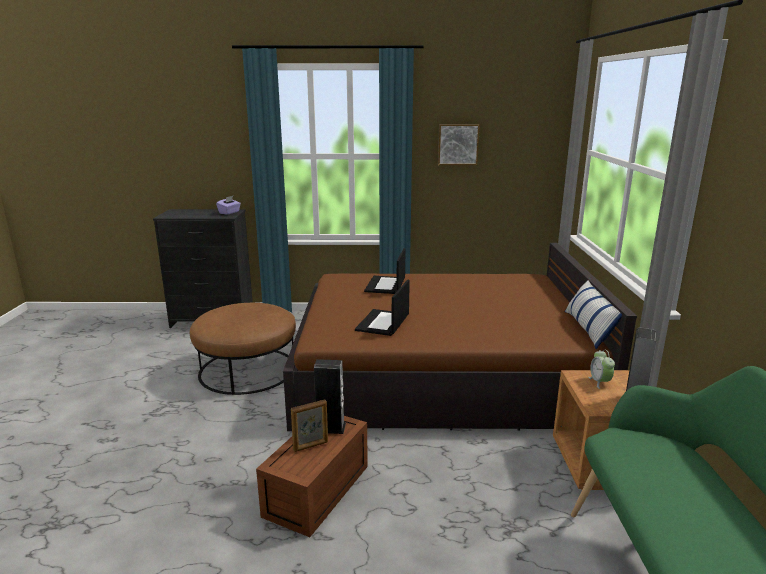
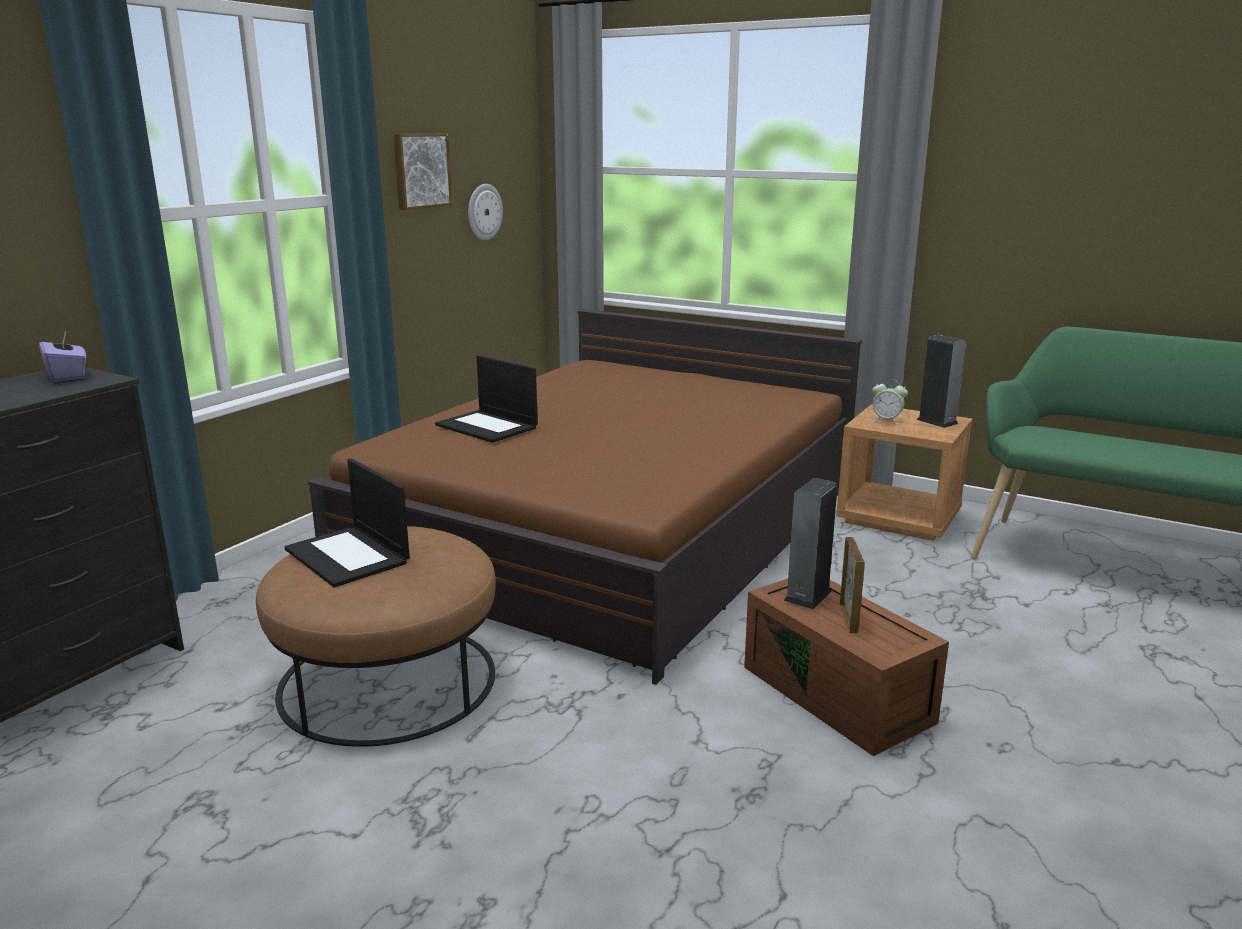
camera: 60 degrees left, 0 degrees up
(383, 323) = (631, 458): laptop -> laptop (349, 556)
(510, 171) = (484, 212): none -> wall clock
(589, 329) = (778, 385): pillow -> none

